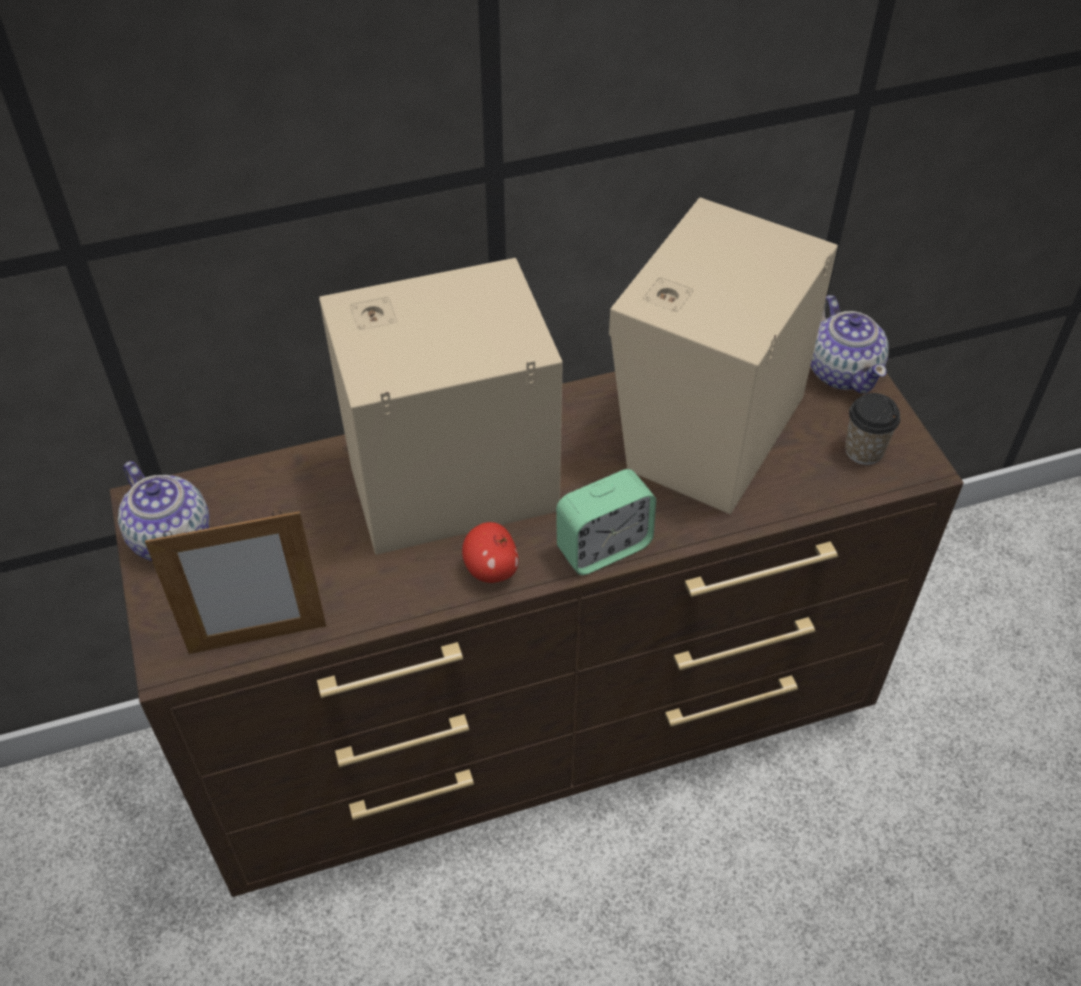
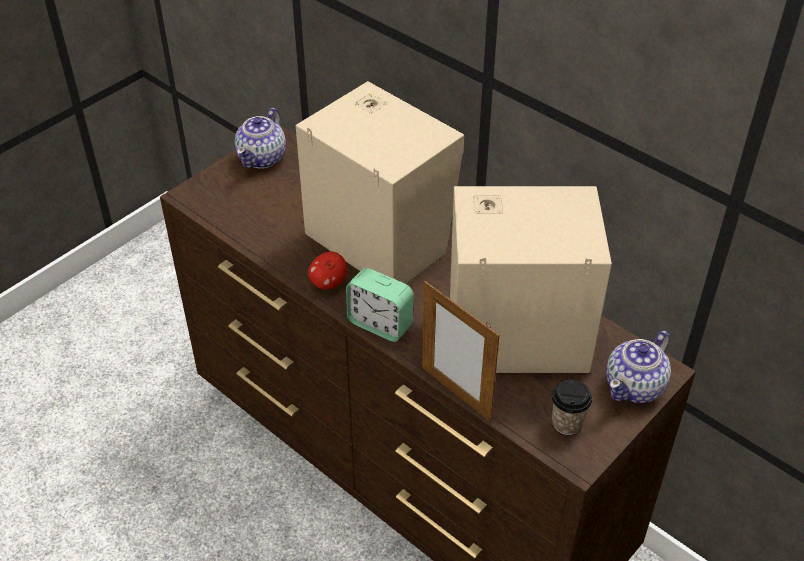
camera: 60 degrees right, 5 degrees down
(258, 638) = (221, 217): picture frame -> picture frame (456, 393)

